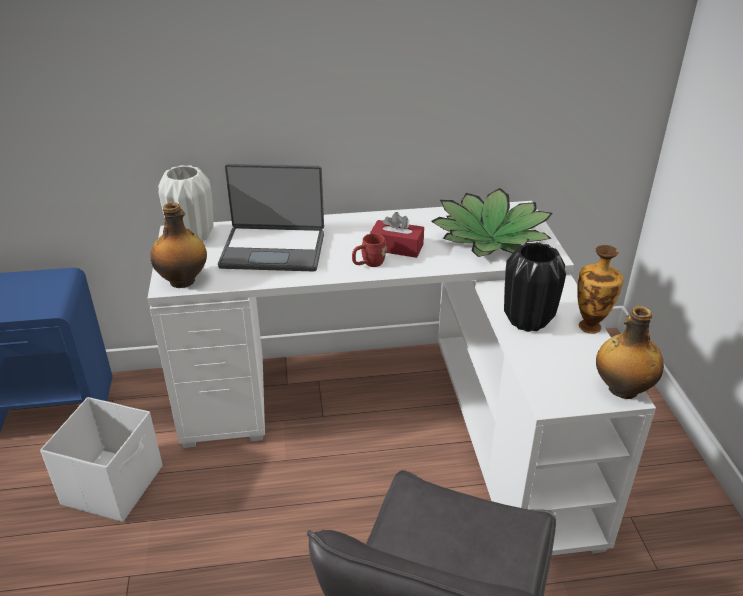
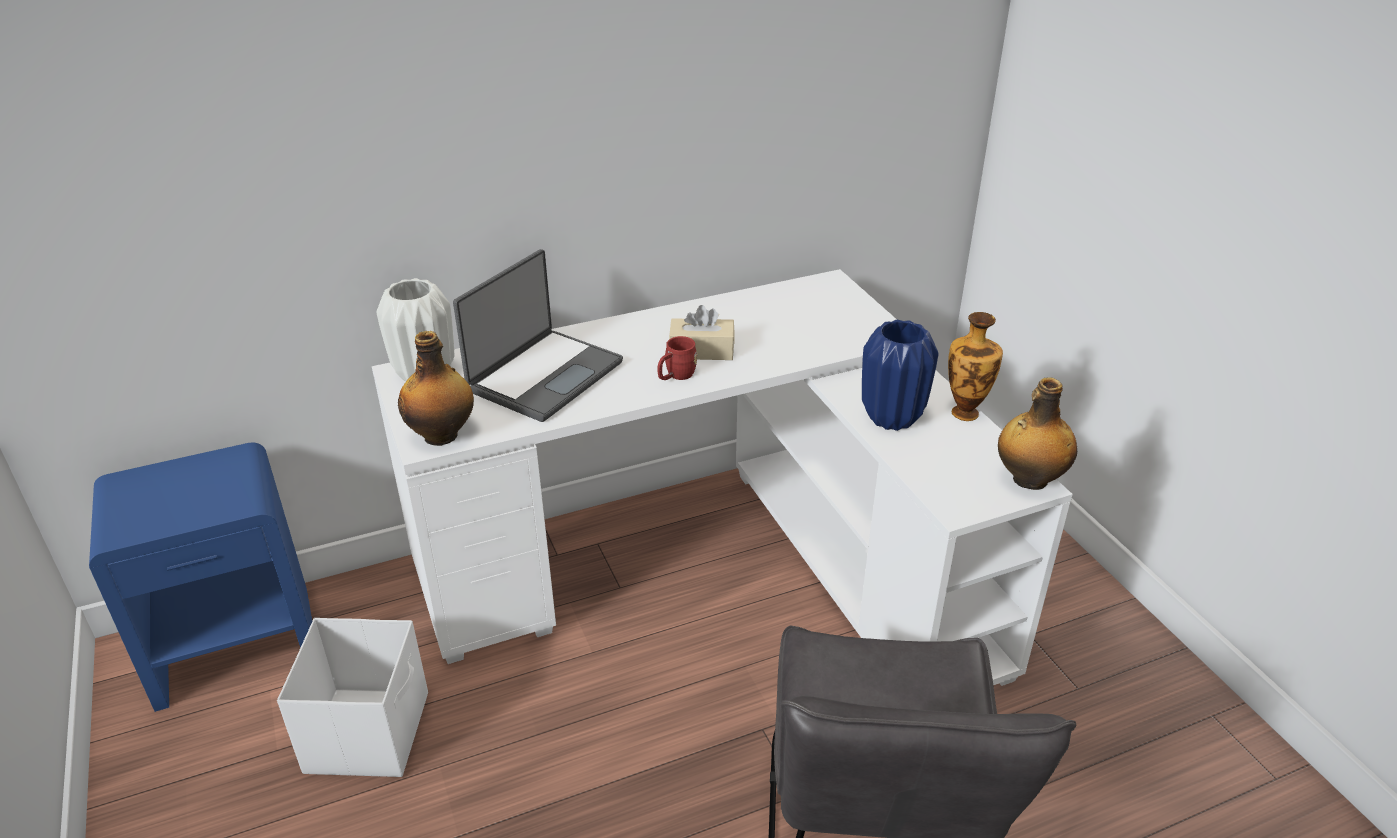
camera: 15 degrees left, 0 degrees up
(273, 249) = (544, 376): laptop -> laptop turned 45 degrees counterclockwise
(396, 247) = (701, 351): red tissue box -> beige tissue box
(491, 237) = (812, 321): potted plant -> none
(528, 321) = (893, 418): black vase -> blue vase

